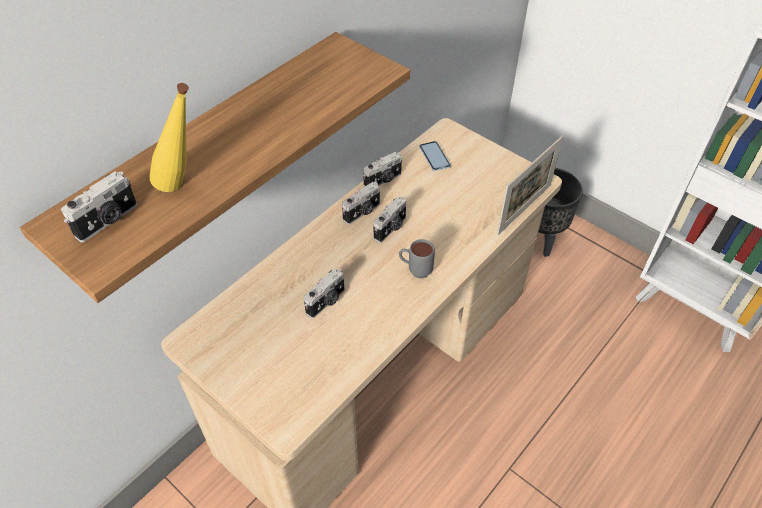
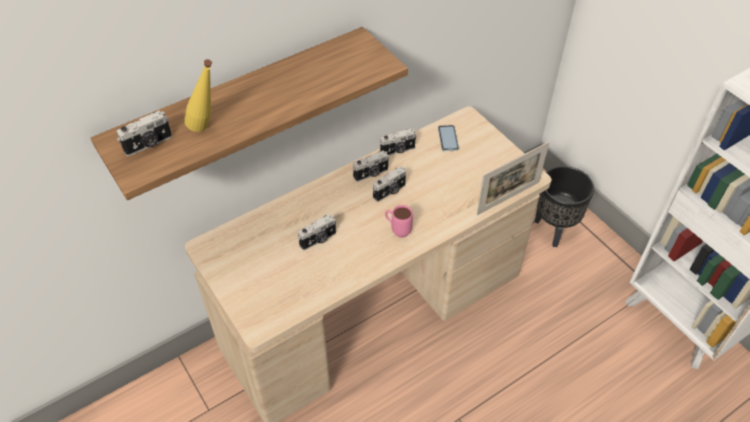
camera: 15 degrees right, 0 degrees up
(415, 271) = (397, 230): grey mug -> pink mug

